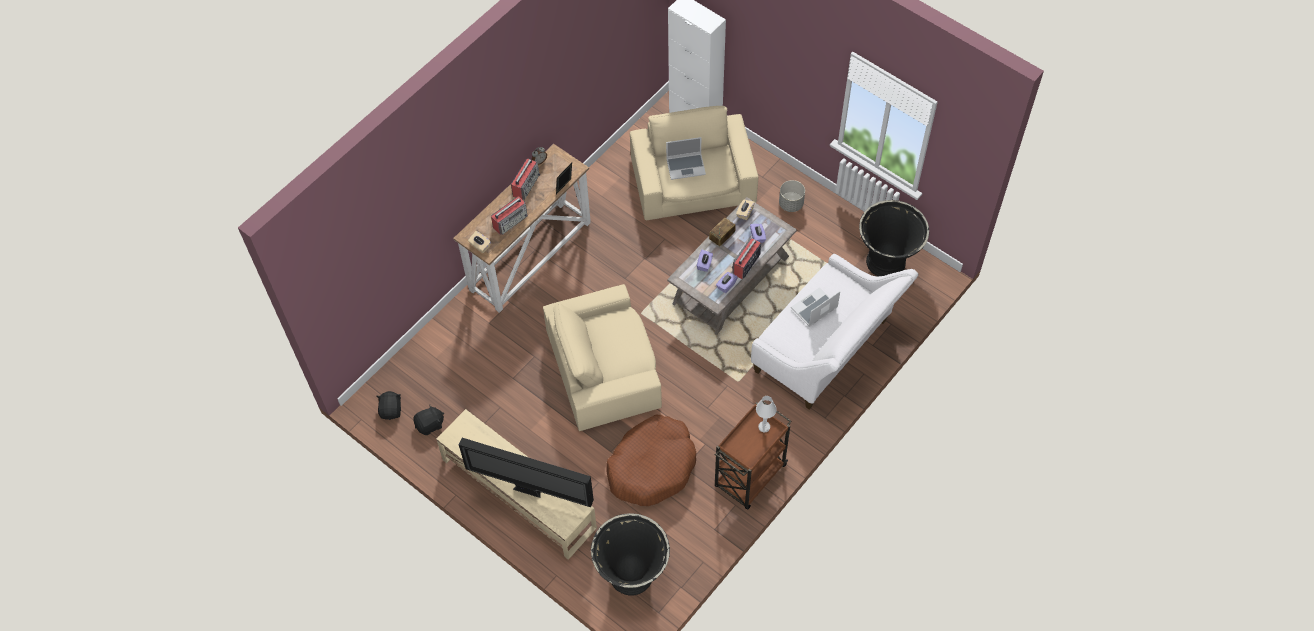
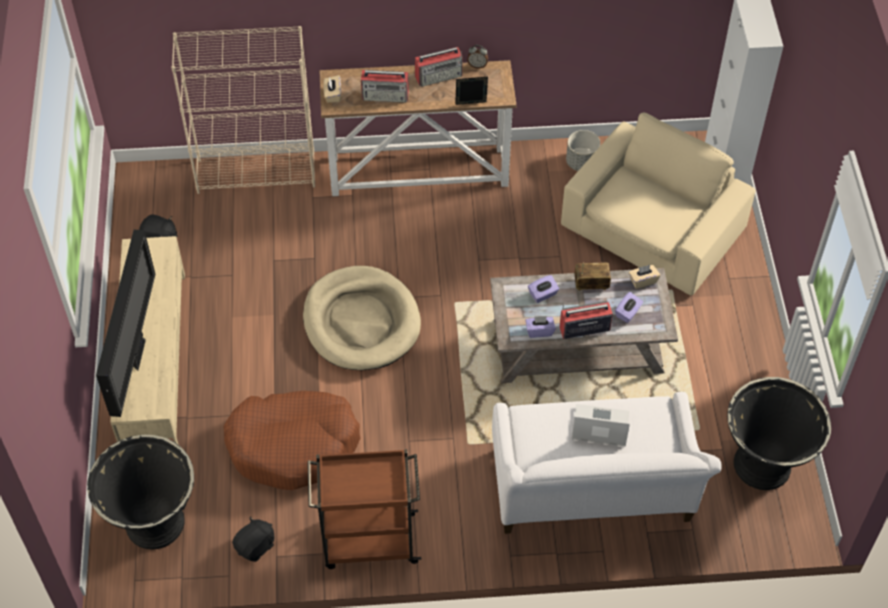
camera: 45 degrees right, 5 degrees down
(391, 410) = (146, 200): black plush toy -> black plush toy (256, 546)
(438, 337) = (257, 173): none -> beige bookcase
(530, 490) = (137, 352): television -> television turned 150 degrees counterclockwise
(604, 368) = (361, 322): beige armchair -> beige dog bed
(686, 166) = (640, 194): laptop -> none
(764, 427) = (387, 481): white table lamp -> none
(791, 204) = (727, 327): grey planter -> grey planter (581, 162)

